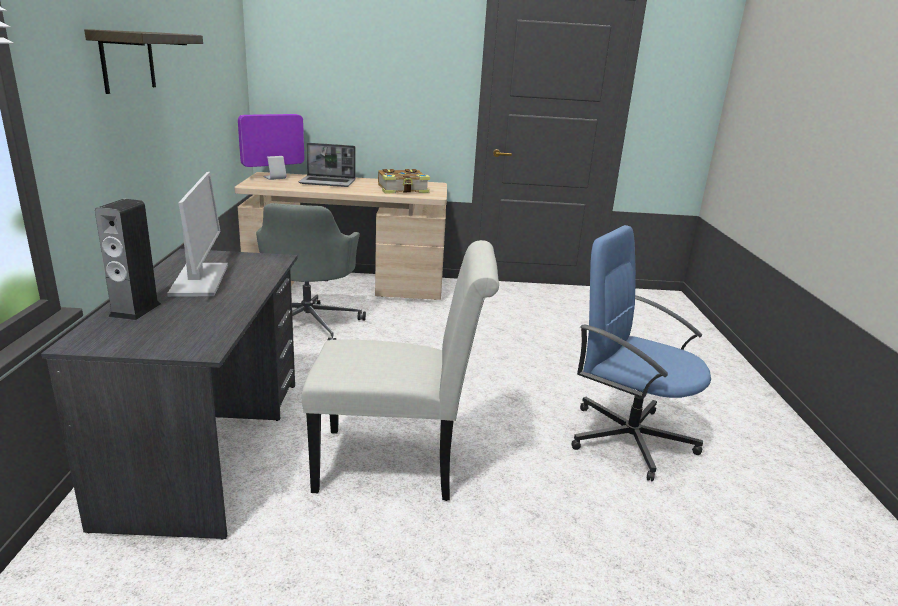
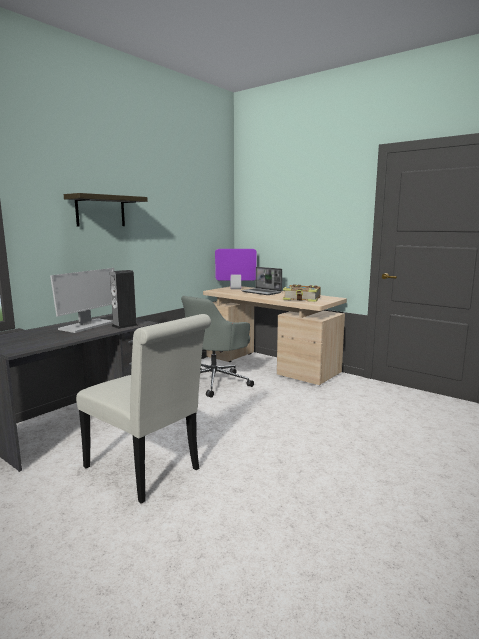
camera: 40 degrees right, 10 degrees down
(135, 310) = (33, 332): speaker -> speaker (124, 325)
(628, 438) = (334, 522): blue office chair -> none

